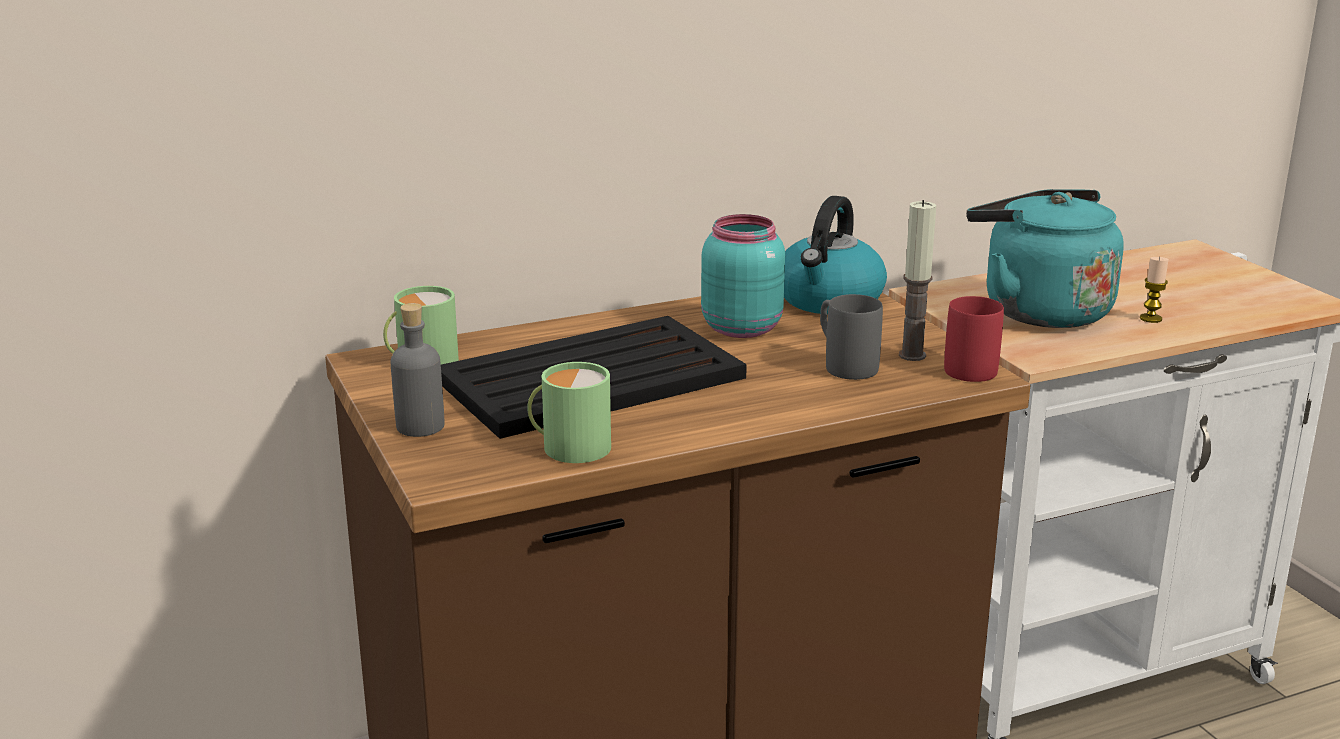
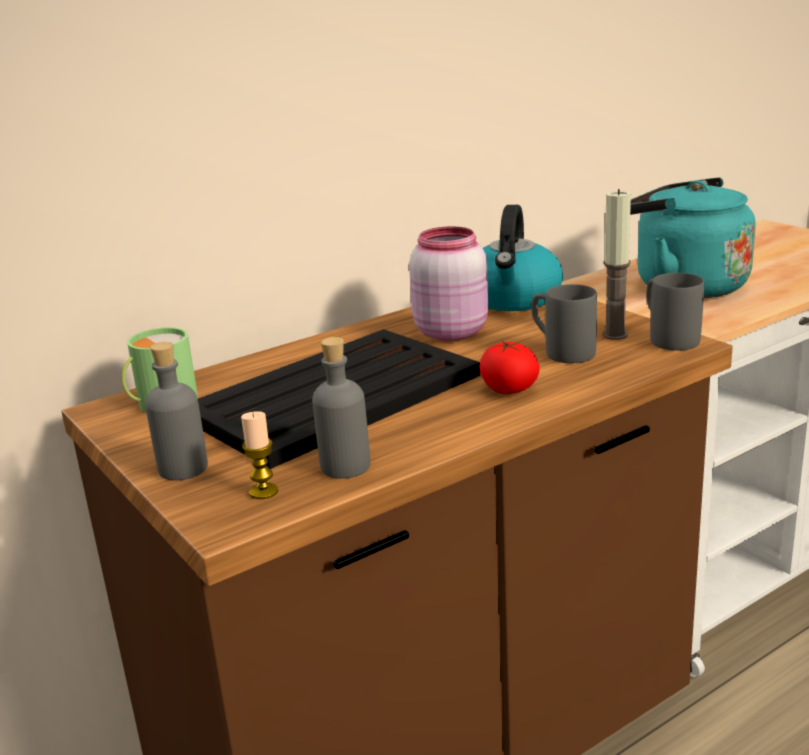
camera: 10 degrees left, 0 degrees up
(569, 446) = (345, 466): green mug -> grey bottle
(741, 327) = (450, 331): turquoise jar -> pink jar
(766, 397) = (509, 390): none -> tomato
(965, 366) = (667, 338): red mug -> grey mug
(1150, 318) = (777, 281): candle -> candle (263, 492)

